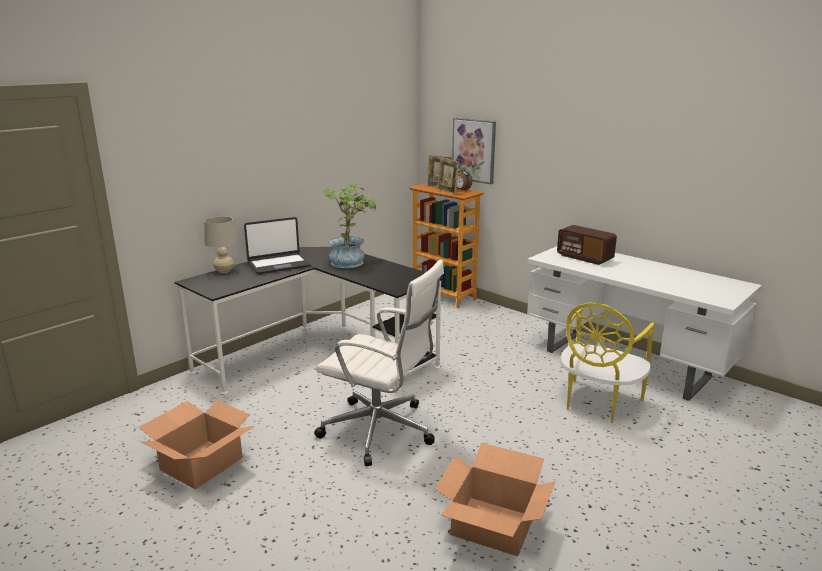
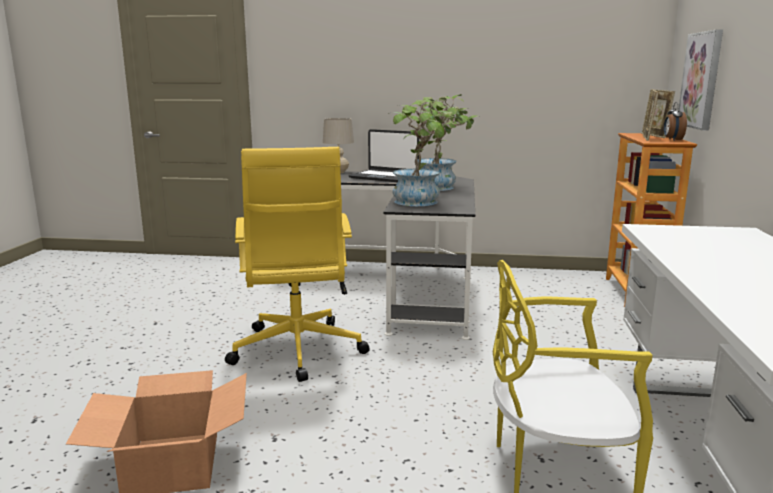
camera: 55 degrees right, 5 degrees down
(201, 464) = (176, 306): cardboard box -> none
(381, 431) = (297, 351): white office chair -> yellow office chair
(389, 279) = (422, 202): none -> potted plant
(584, 257) = (717, 243): radio -> none

